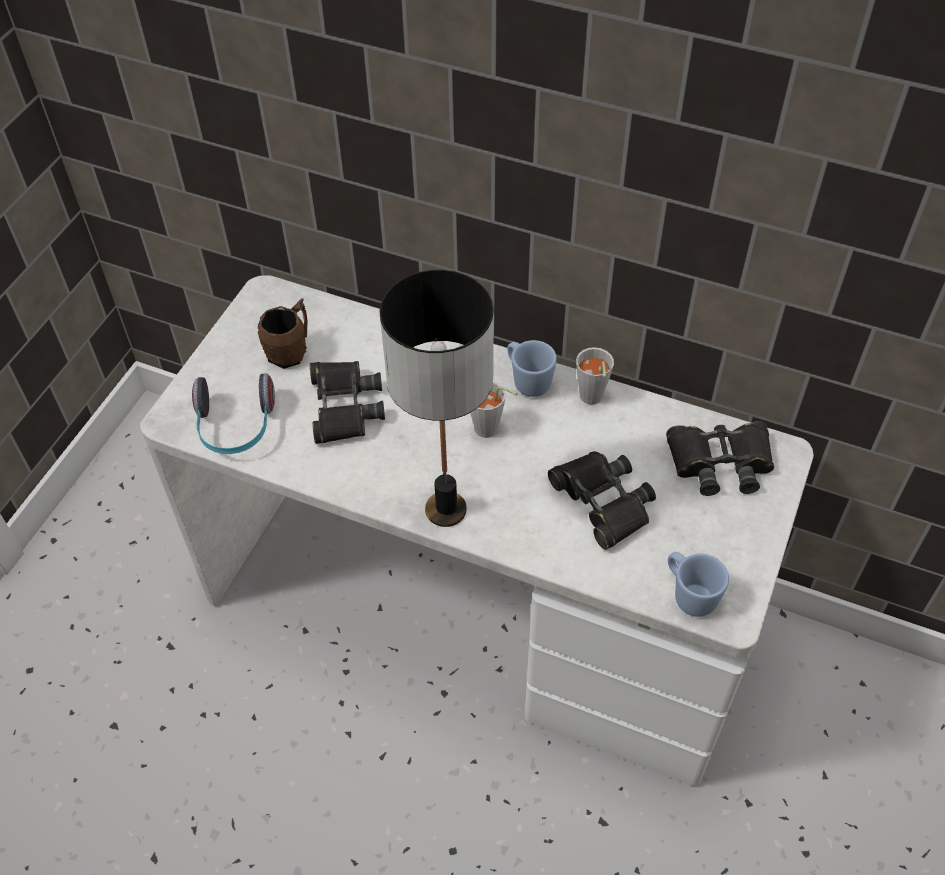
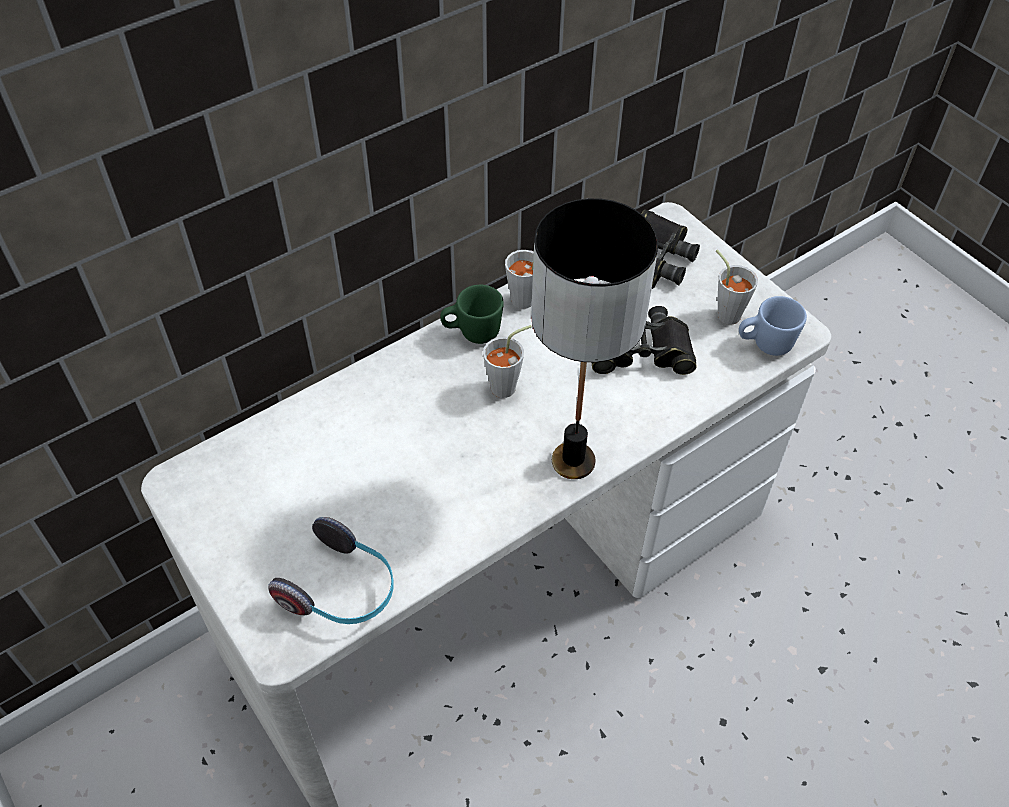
camera: 60 degrees left, 0 degrees up
(291, 350) = (278, 495): brown mug -> none
(344, 406) = (390, 483): black binoculars -> none
(527, 380) = (472, 333): blue mug -> green mug
(704, 546) = (725, 311): none -> grey cup

